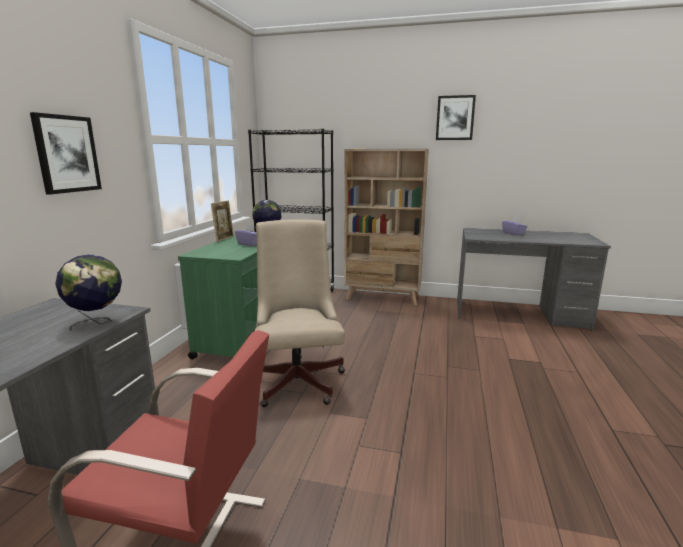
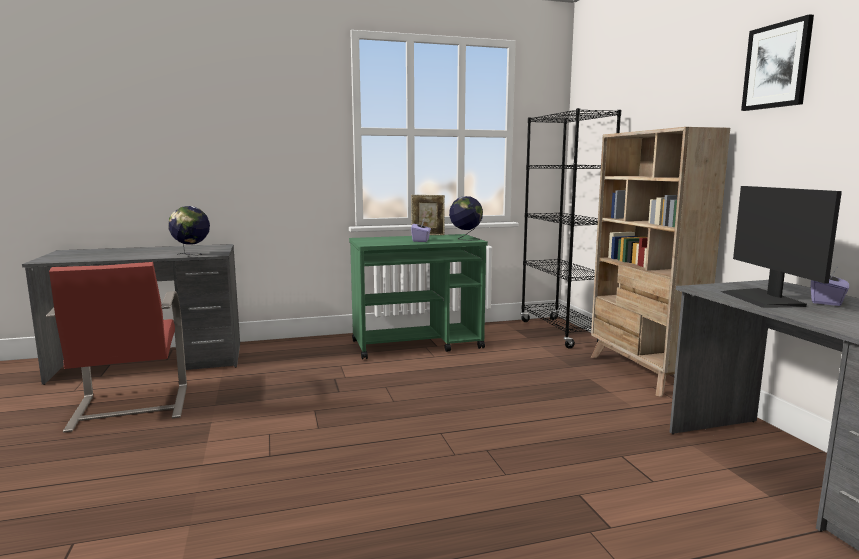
camera: 60 degrees right, 5 degrees down
(66, 154) = (267, 143): picture -> none
(298, 378) = (363, 383): beige office chair -> none
(503, 237) = (763, 299): none -> monitor

